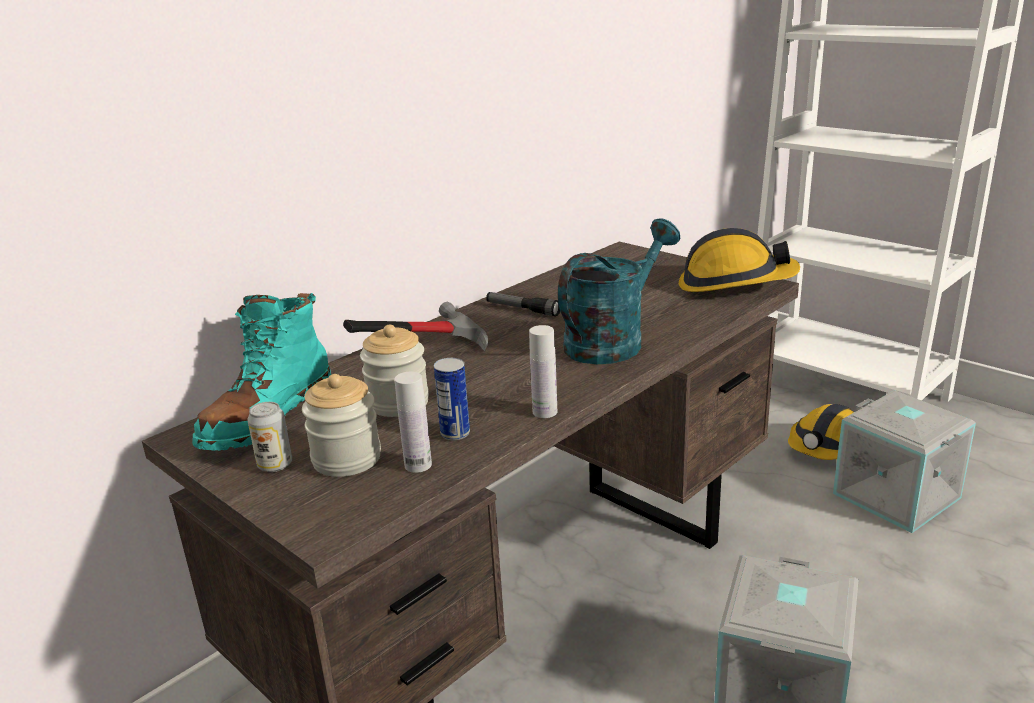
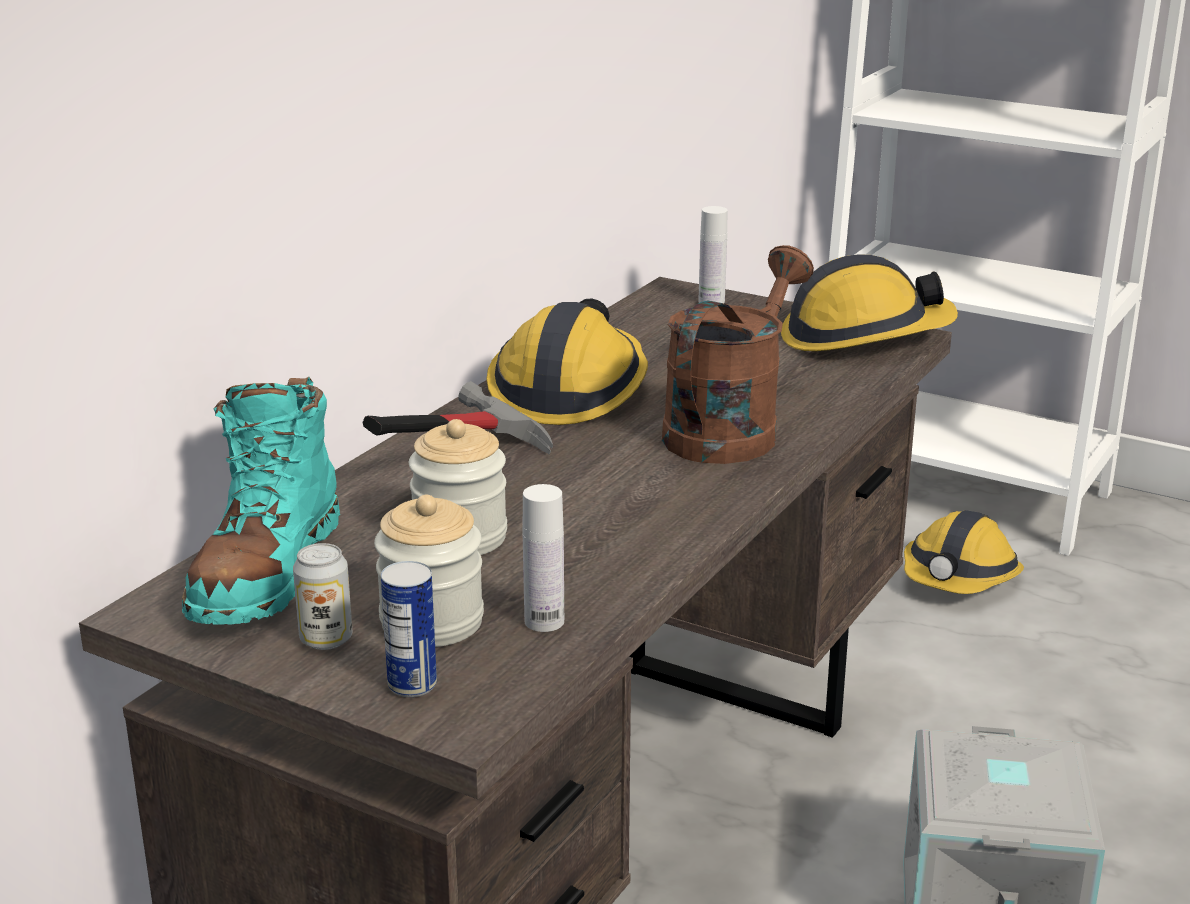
camera: 15 degrees left, 0 degrees up
(455, 433) = (573, 574): can -> can (412, 685)
(522, 310) = (569, 389): flashlight -> hard hat
(545, 412) = (686, 535): white bottle -> white bottle (711, 301)
(612, 341) = (729, 429): turquoise watering can -> brown watering can
(898, 495) = (1073, 637): grey storage box -> none

